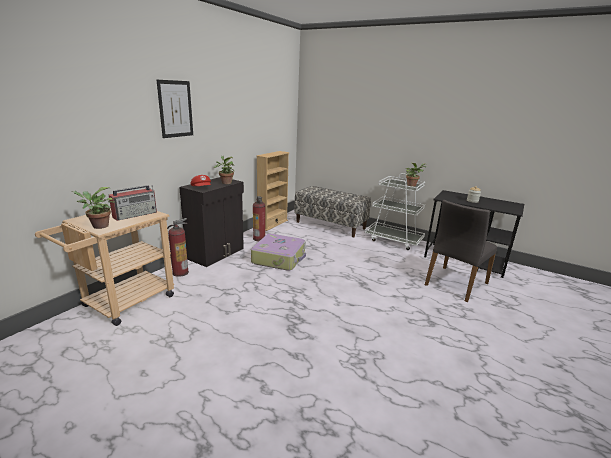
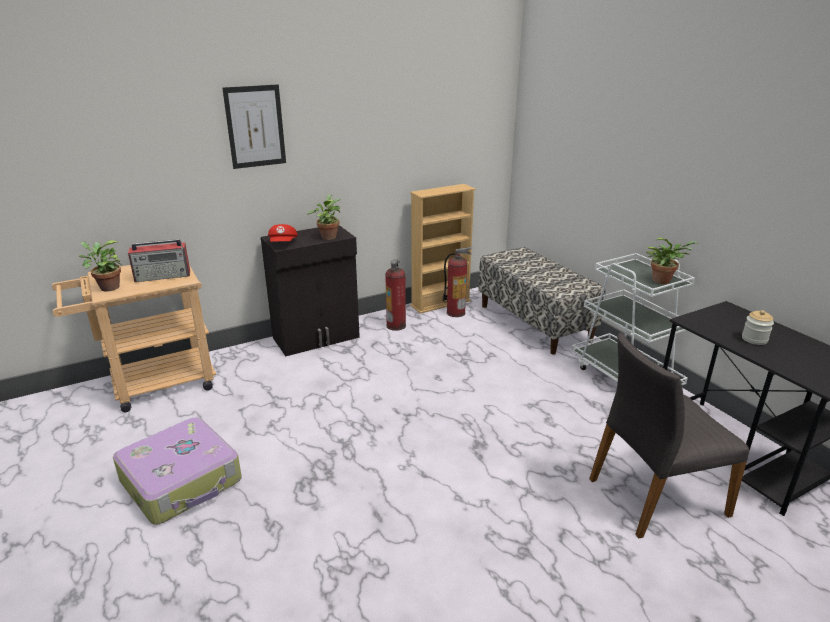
camera: 30 degrees right, 5 degrees up
(180, 272) = (249, 357): fire extinguisher -> fire extinguisher (456, 312)
(279, 258) = (393, 366): suitcase -> suitcase (182, 481)

